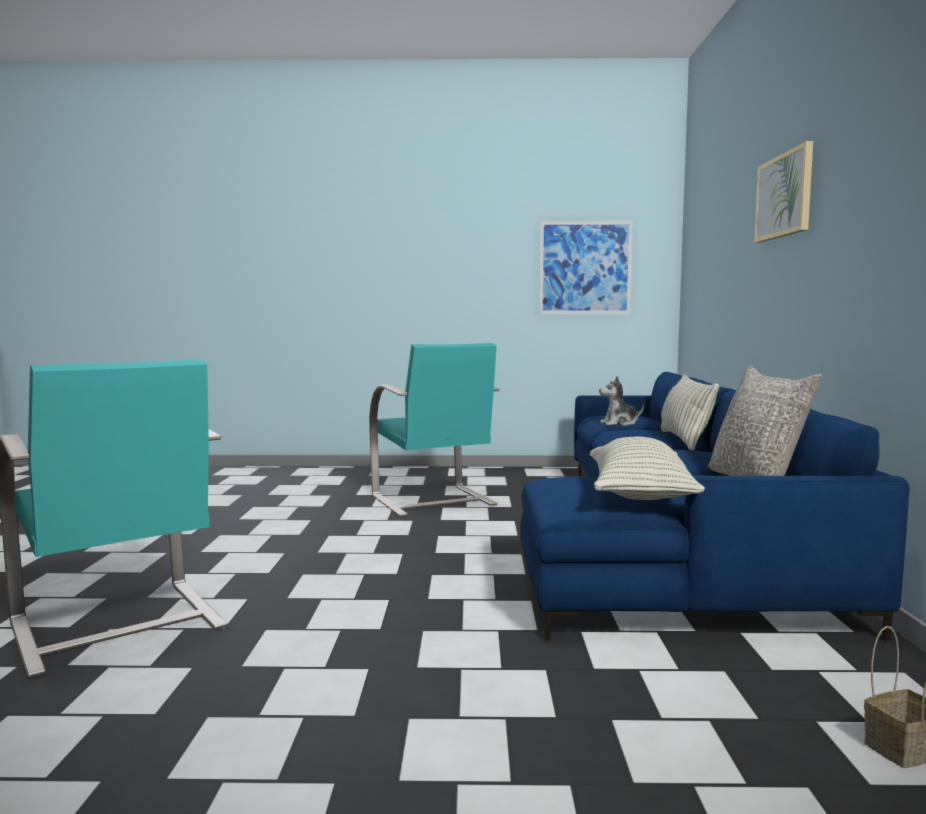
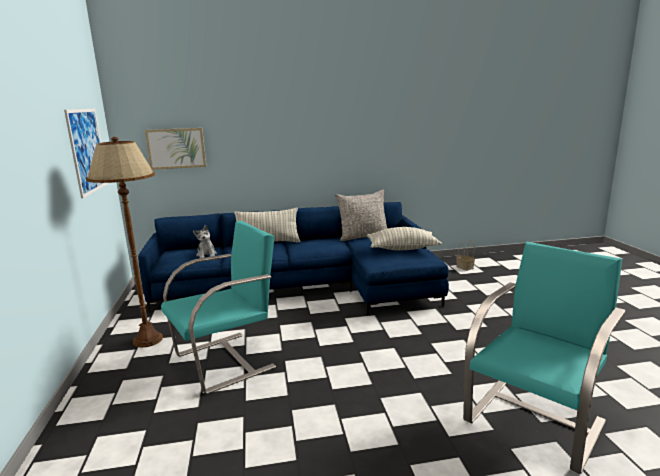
camera: 100 degrees left, 10 degrees up
(503, 478) = (148, 340): none -> brown floor lamp
(784, 196) = (288, 114): picture -> picture (176, 148)

